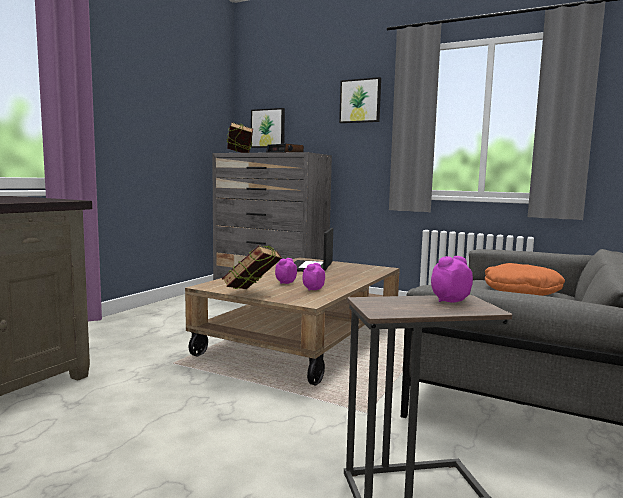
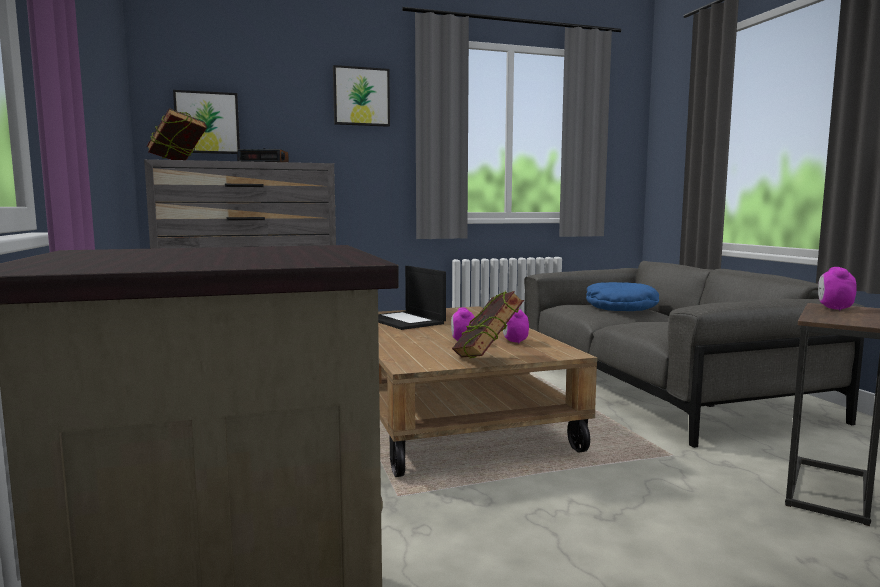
camera: 45 degrees left, 0 degrees up
(520, 291) = (620, 308): orange pillow -> blue pillow

